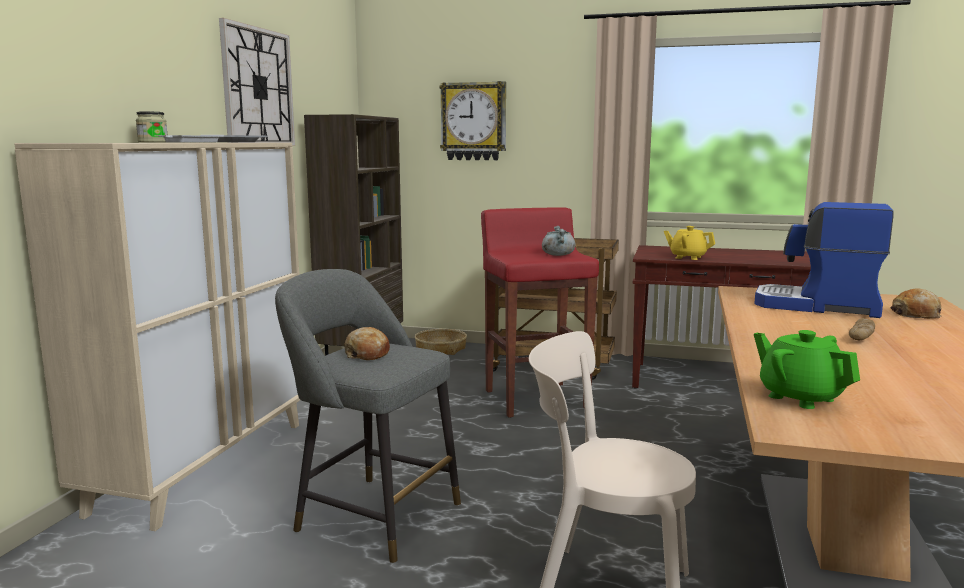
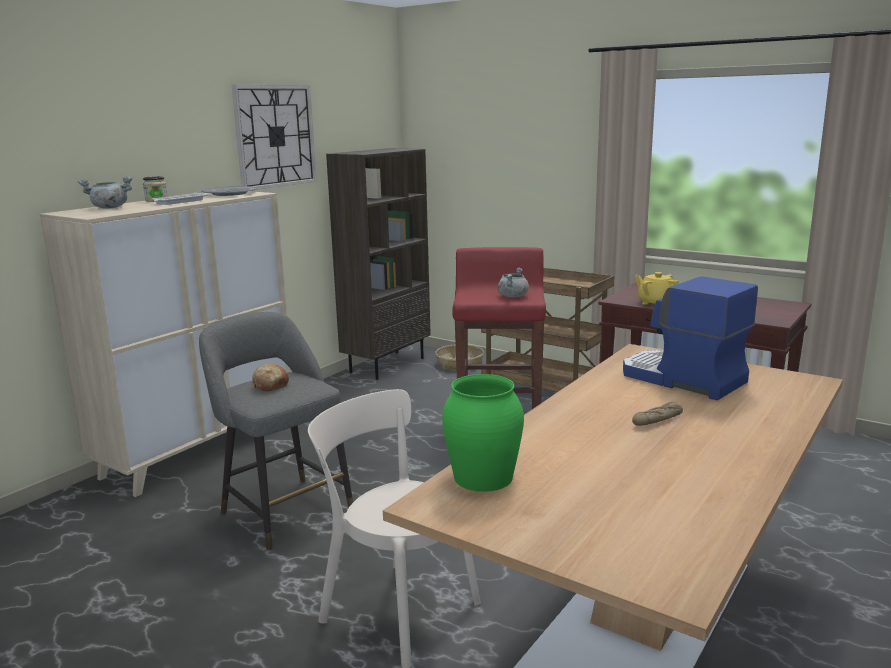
camera: 20 degrees right, 5 degrees up
(108, 142) = (109, 208): none -> grey cooking pot
(474, 121) = (495, 151): wall clock -> none
(800, 397) = (484, 477): green teapot -> green vase
(916, 314) = (766, 399): bread -> none

